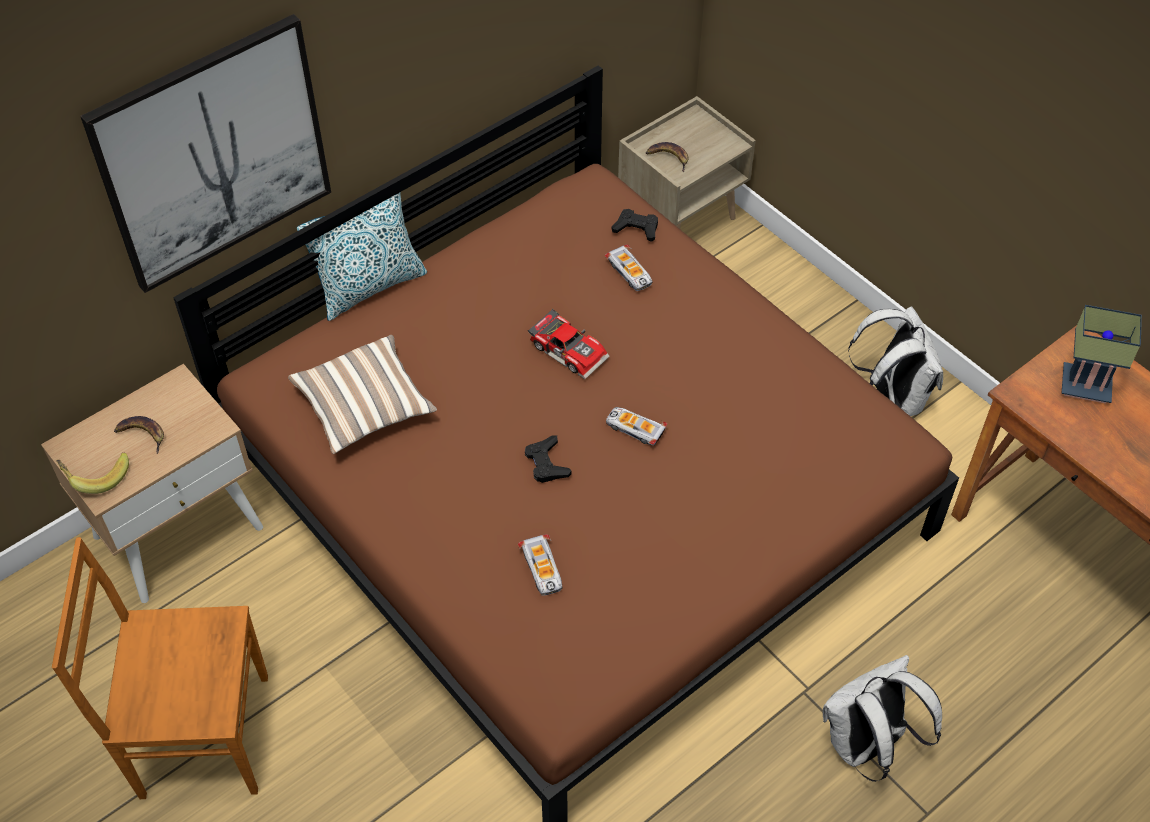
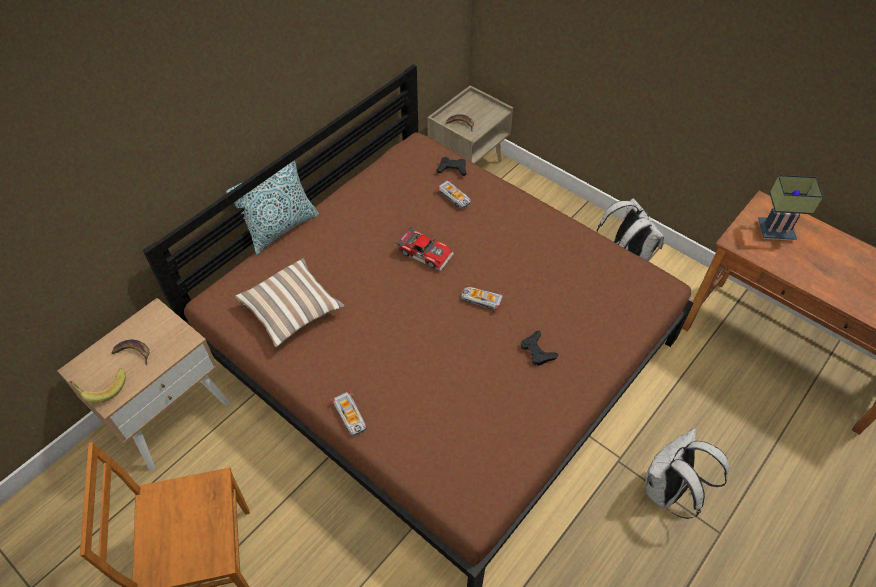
camera: 10 degrees left, 0 degrees up
(214, 154) = (158, 139): picture -> none
(542, 569) = (439, 407): toy car -> toy car (350, 416)
(546, 463) = (426, 332): black game controller -> black game controller (537, 351)

